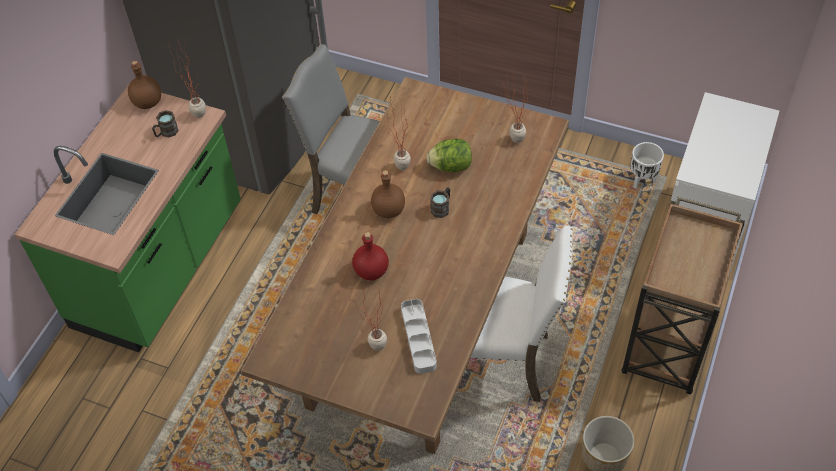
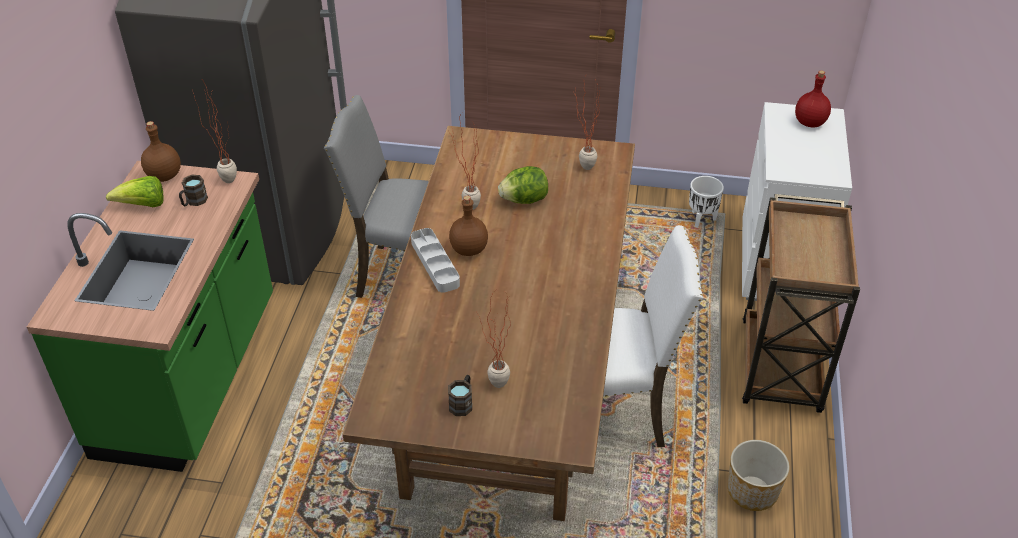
camera: 15 degrees left, 10 degrees down
(125, 130) = (143, 205): none -> lettuce
(372, 271) = (468, 310): red bottle -> red bottle (810, 122)
(418, 338) = (542, 368): grey tray -> grey tray (435, 263)
(442, 207) = (527, 239): brown mug -> brown mug (462, 402)

